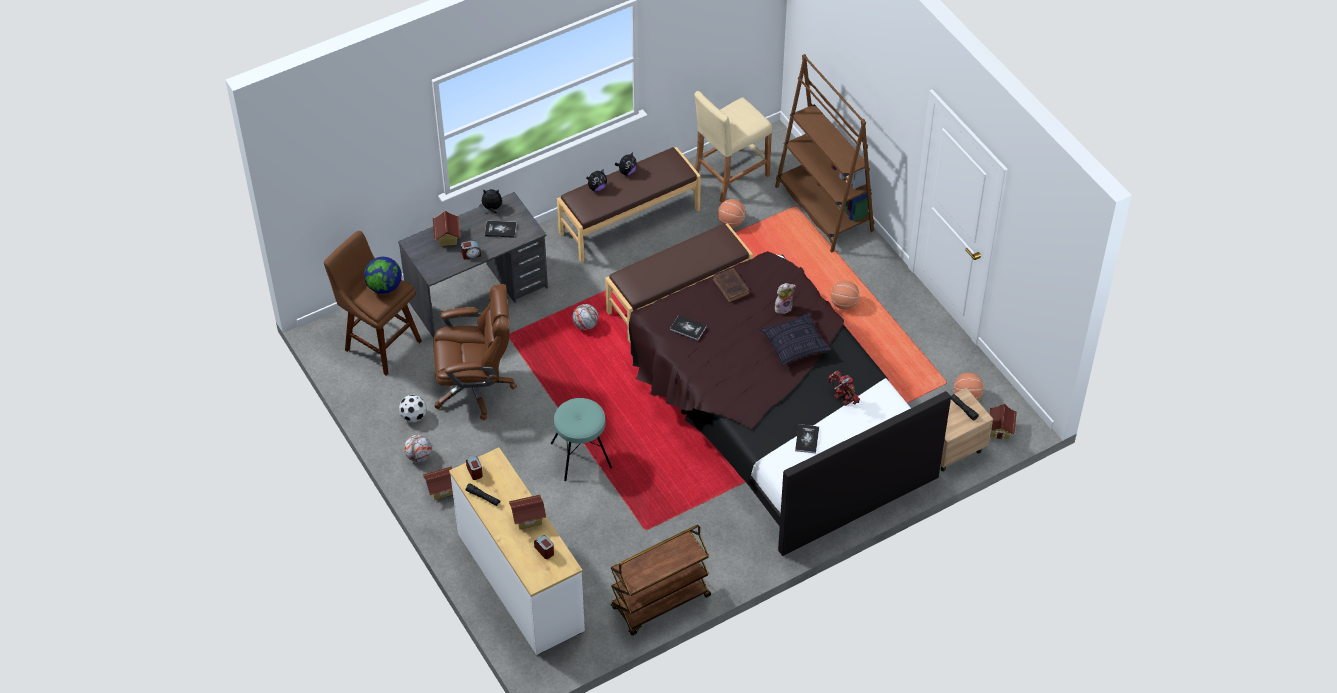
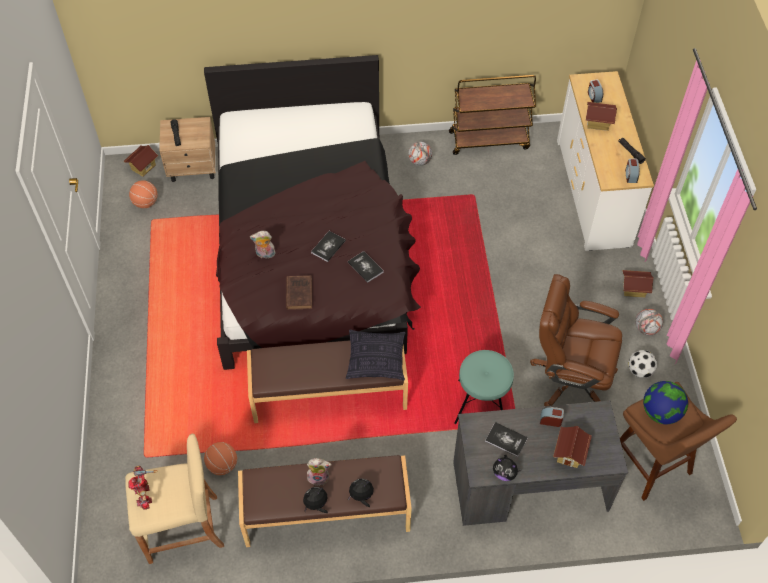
camera: 155 degrees left, 5 degrees up
(581, 455) = (498, 274): turquoise stool -> turquoise stool (481, 404)
(585, 325) = (434, 403): football -> football (419, 161)
(636, 188) = (319, 477): none -> plush toy
(795, 345) = (279, 216): pillow -> pillow (376, 360)
(807, 439) = (324, 139): book -> book (328, 246)
(824, 209) = (120, 440): brown bookcase -> none
(843, 399) = (272, 159): toy robot -> toy robot (145, 495)
(844, 304) = (180, 326): basketball -> none

